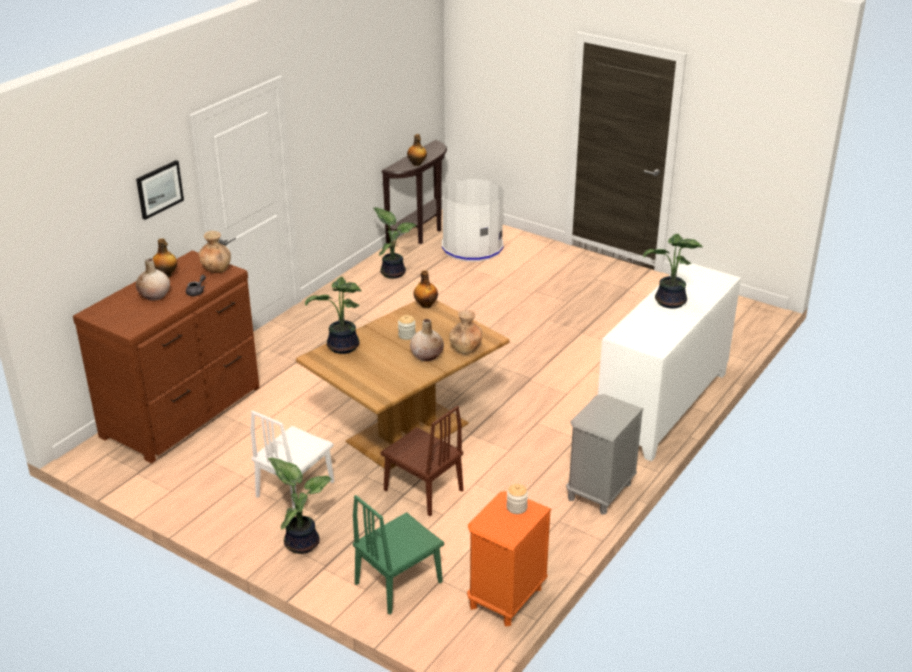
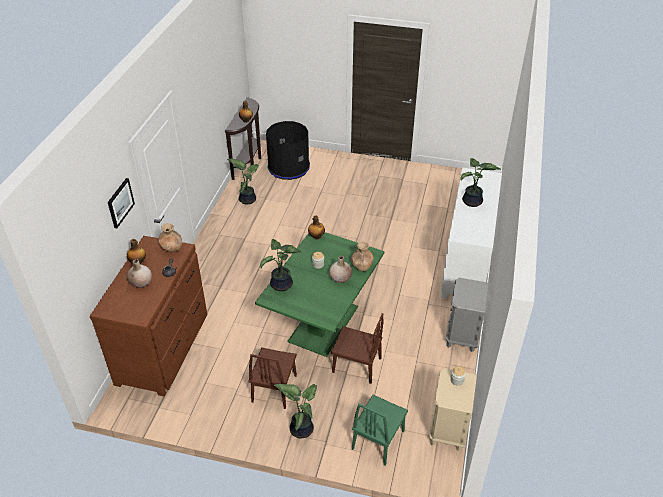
camera: 20 degrees left, 10 degrees up
(295, 489) = (274, 388): white chair -> brown chair
(406, 432) = (322, 323): brown dining table -> green dining table
(472, 247) = (288, 167): white trash can -> black trash can
(506, 598) = (448, 430): orange nightstand -> beige nightstand

